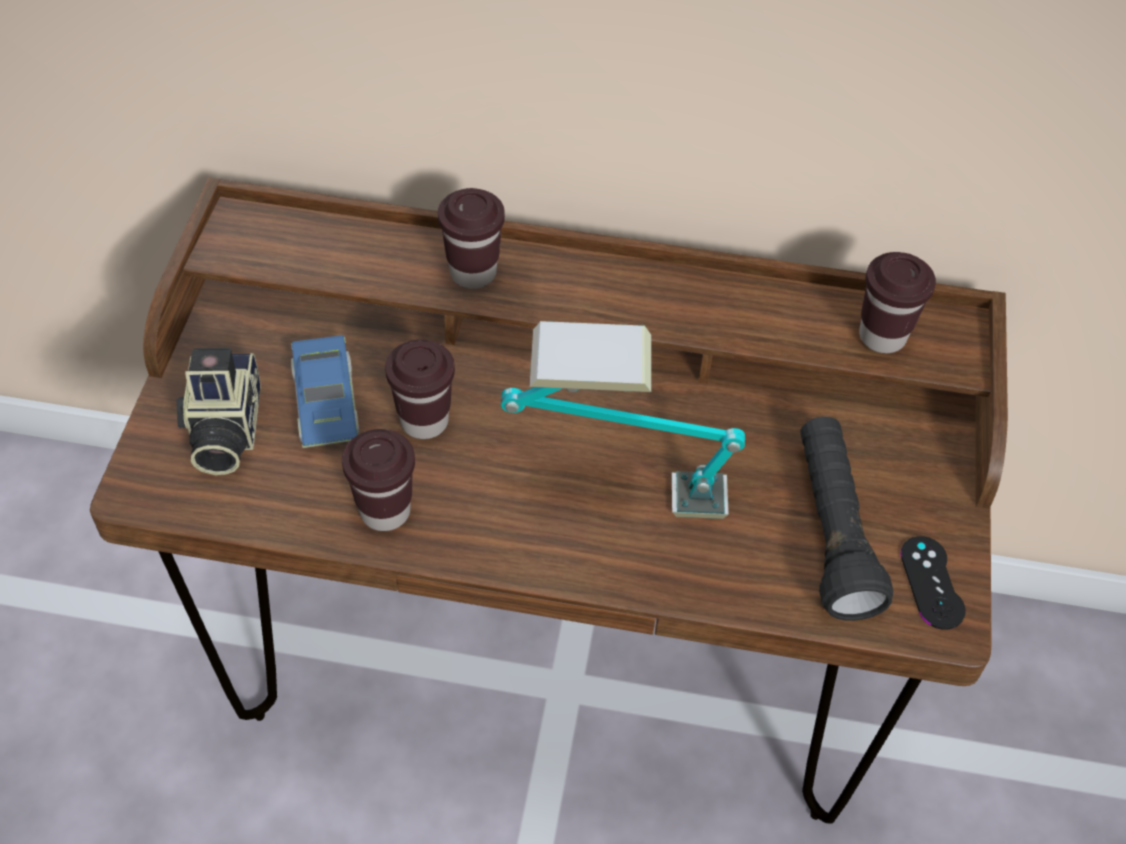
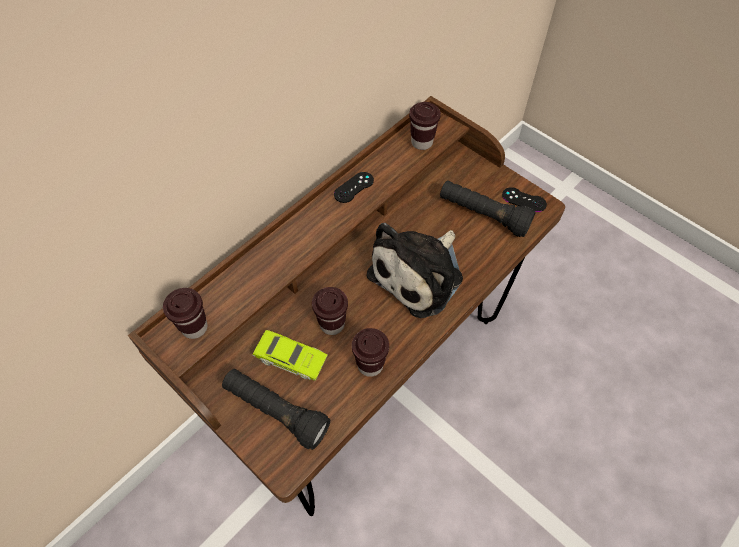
camera: 55 degrees left, 5 degrees up
(223, 430) = (276, 411): camera -> black flashlight
(326, 400) = (291, 358): blue toy car -> green toy car
(473, 273) = (281, 257): brown cup -> brown cup (194, 327)
(617, 494) = (420, 274): table lamp -> plush toy
(691, 292) = (354, 187): none -> black game controller

